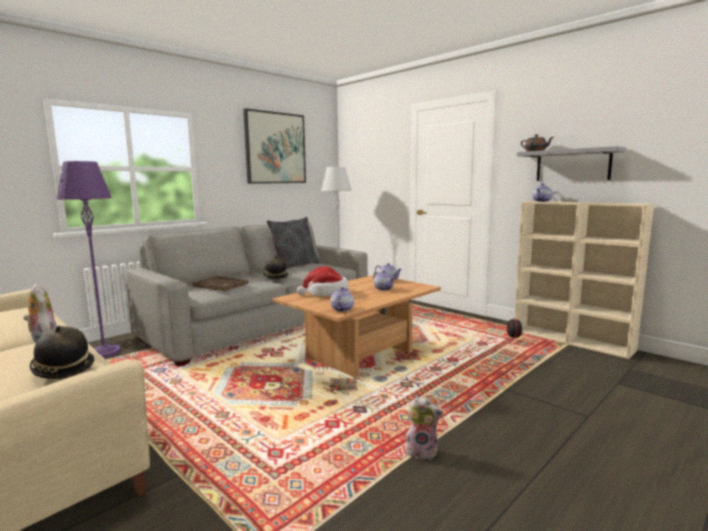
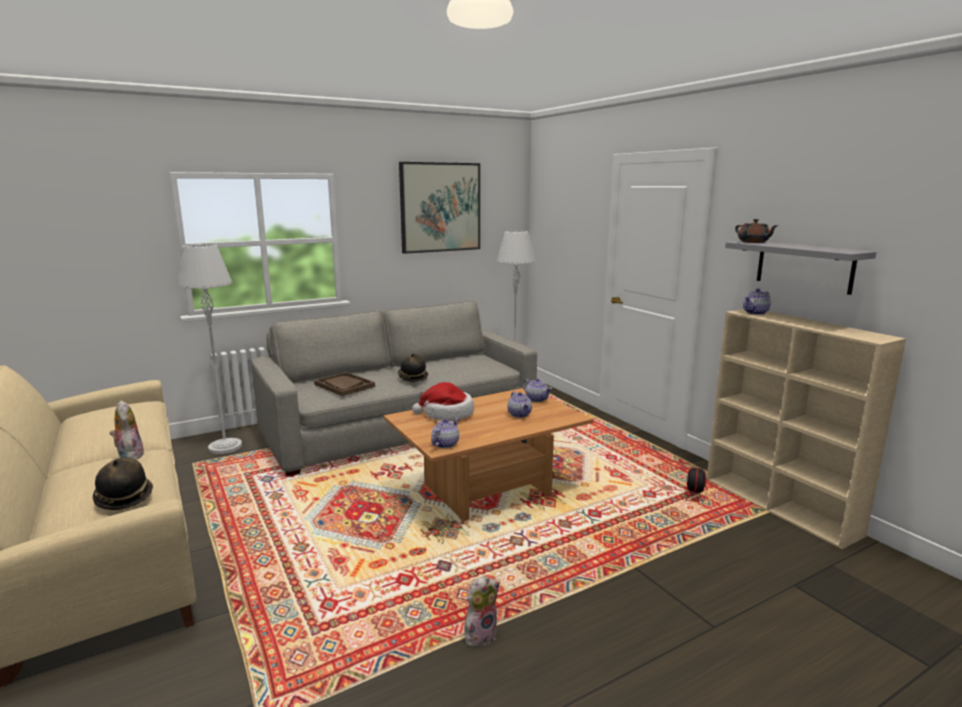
camera: 15 degrees right, 5 degrees up
(104, 352) = (225, 447): purple floor lamp -> grey floor lamp
(294, 266) = (447, 359): grey pillow -> none
(422, 452) = (480, 634): plush toy -> plush toy turned 60 degrees counterclockwise

